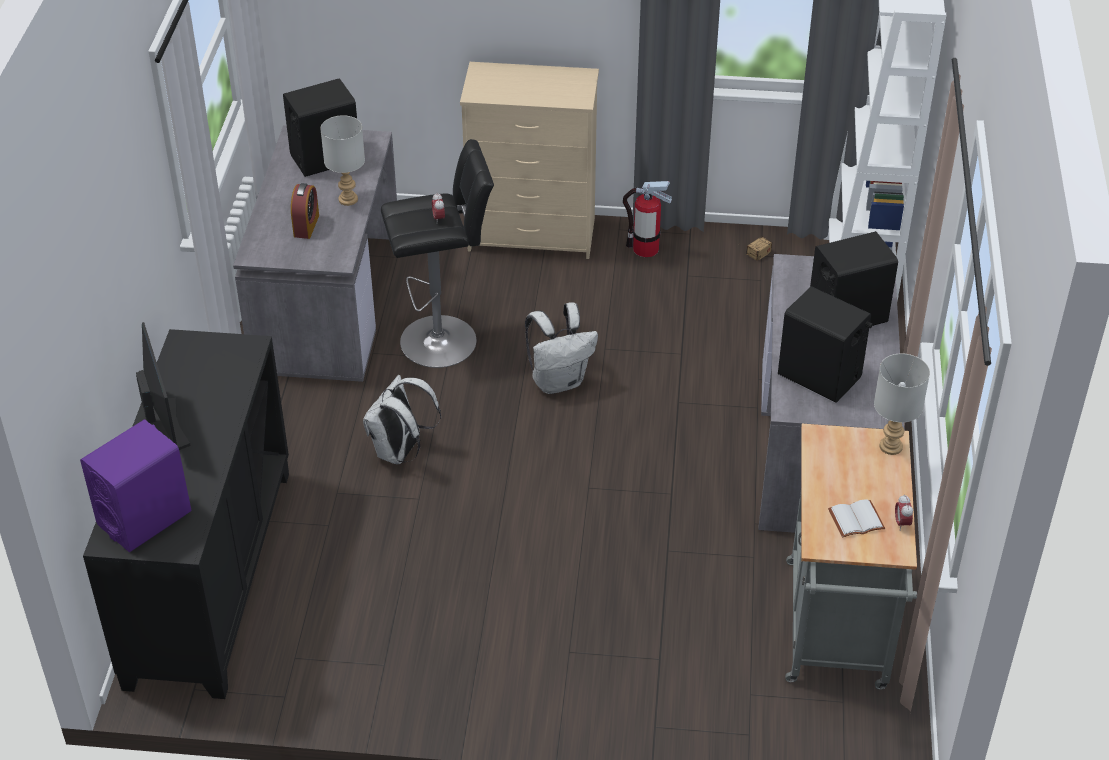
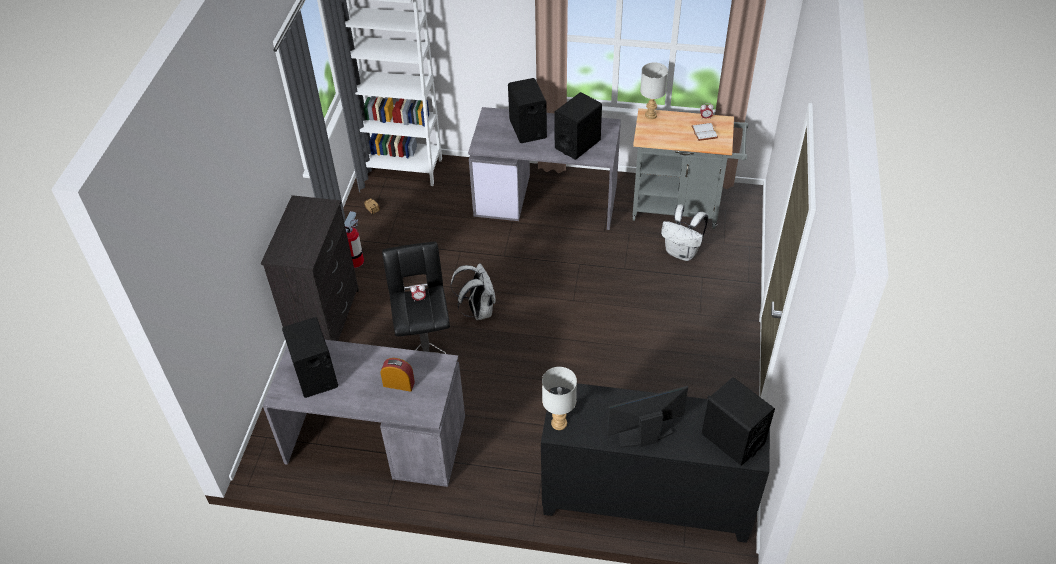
camera: 85 degrees left, 5 degrees up
(145, 518) = (732, 439): purple speaker -> black speaker
(349, 199) = (372, 359): grey table lamp -> grey table lamp (559, 423)
(400, 452) = (536, 394): white backpack -> white backpack (682, 252)
(533, 235) = (326, 319): beige dresser -> black dresser

